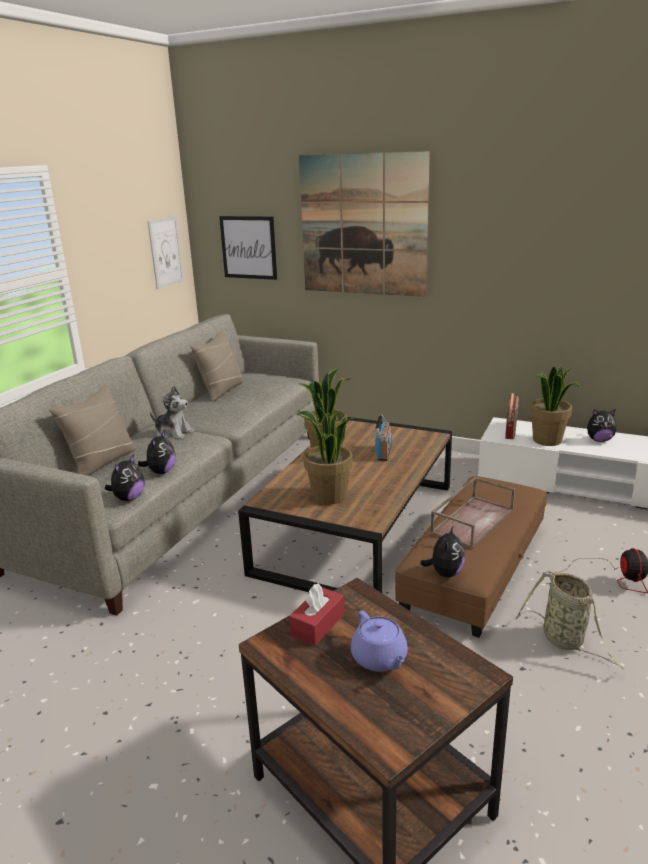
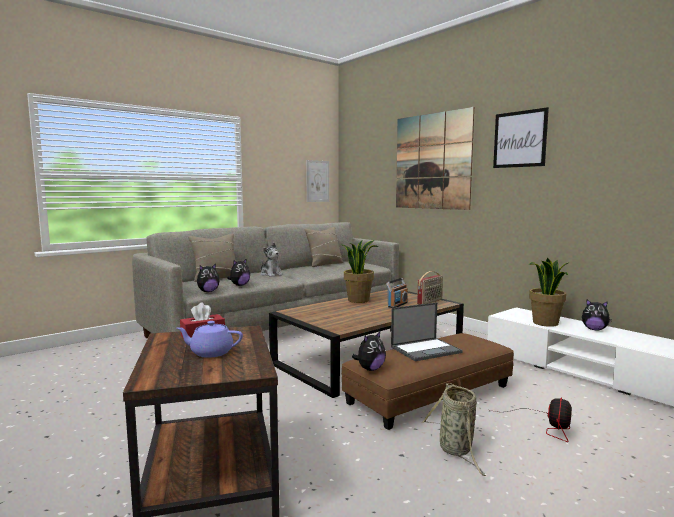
camera: 25 degrees right, 15 degrees down
(248, 247) = (367, 180): picture -> picture (519, 139)
(329, 497) = (330, 316): potted plant -> none
(379, 659) = (210, 353): purple teapot -> purple teapot turned 90 degrees clockwise
(472, 520) = (426, 349): brown tray -> laptop
(511, 431) = (520, 315): radio -> radio (430, 302)

